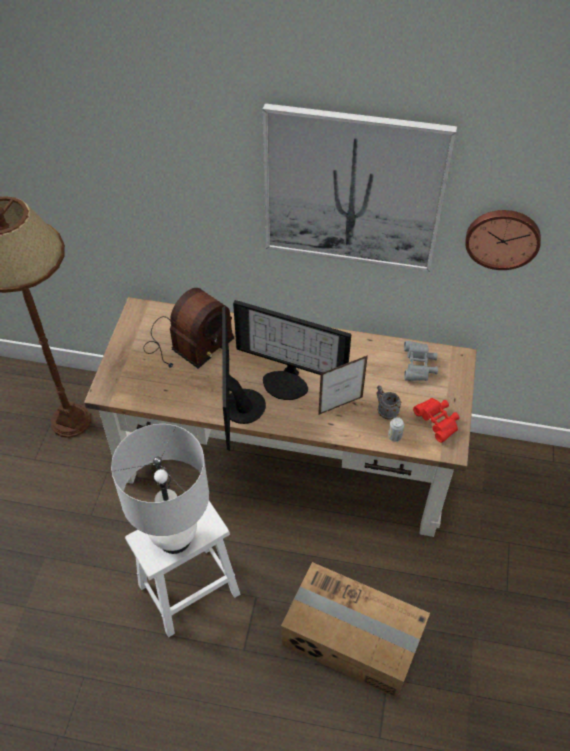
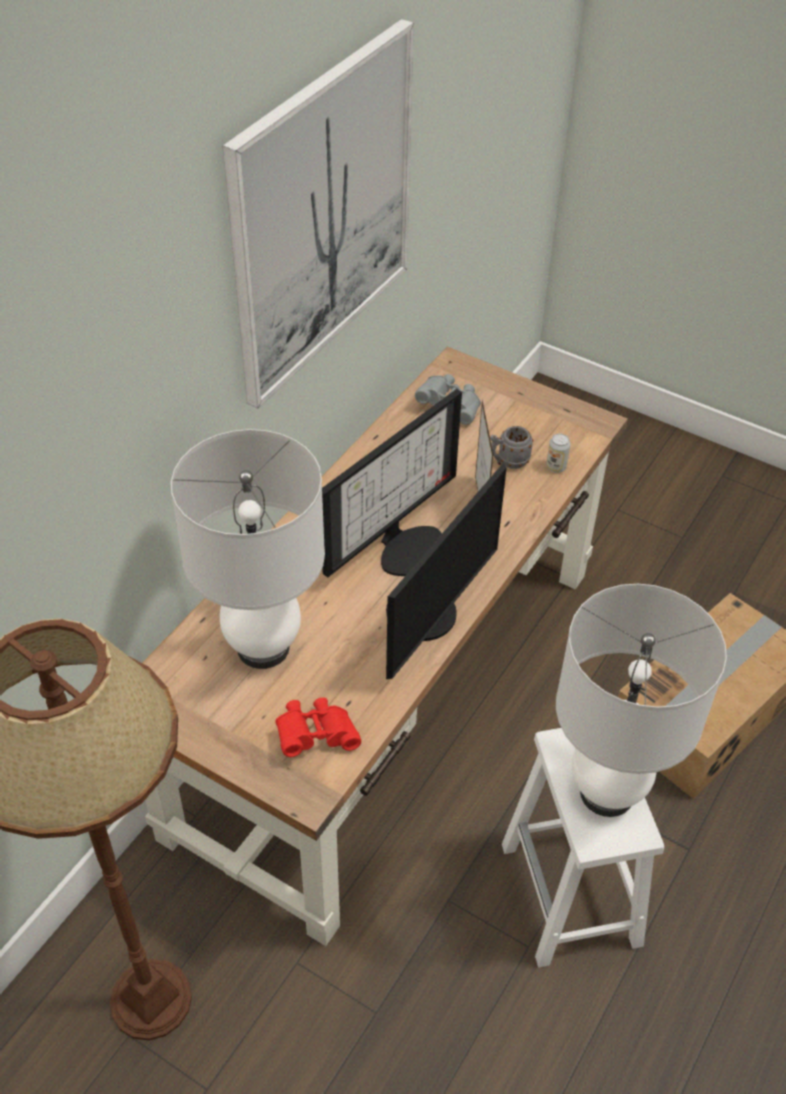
camera: 70 degrees left, 5 degrees down
(187, 343) = (262, 648): radio -> white table lamp
(239, 407) = (429, 617): monitor -> monitor turned 75 degrees counterclockwise
(437, 423) = (550, 420): red binoculars -> red binoculars (316, 736)
(502, 237) = (446, 157): wall clock -> none

